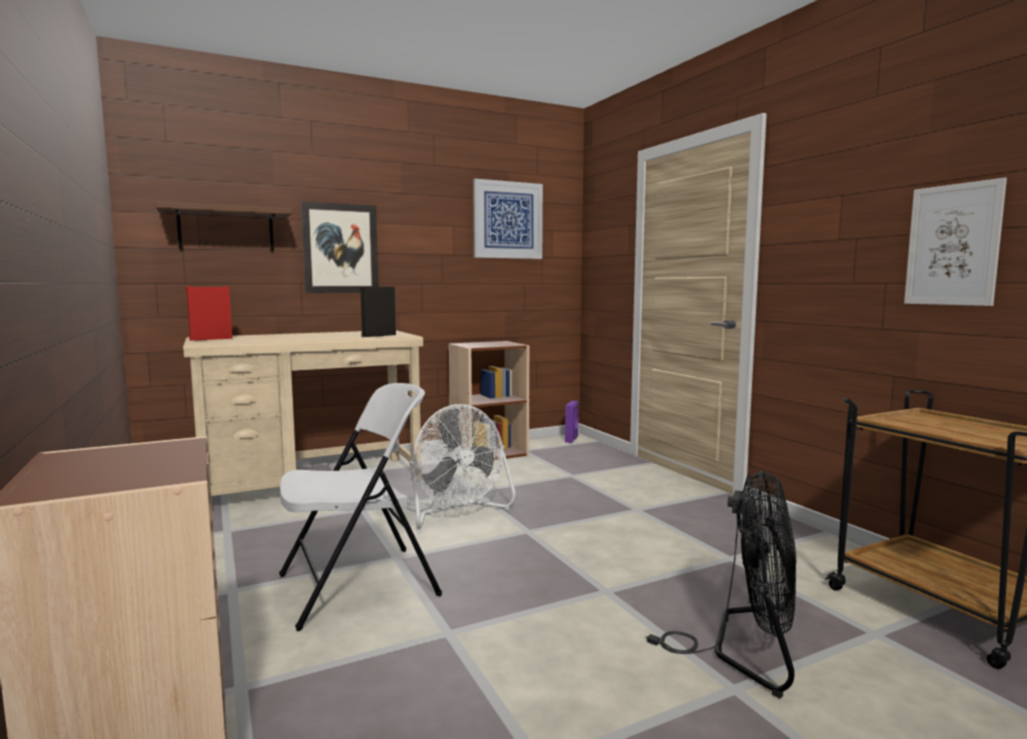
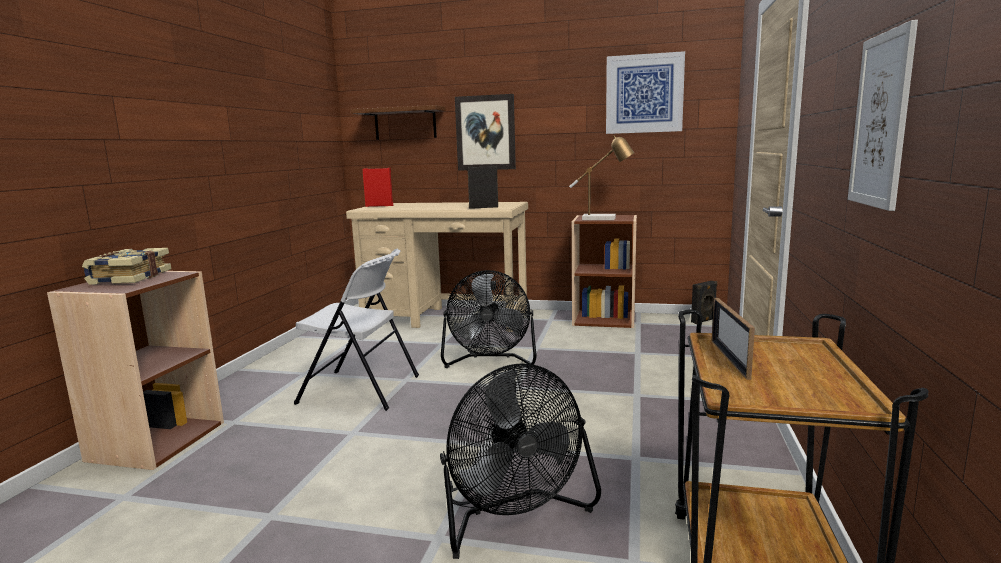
camera: 40 degrees right, 5 degrees up
(95, 462) = (129, 278): none -> book
(451, 515) = (487, 361): white fan -> black fan
(491, 345) = (604, 218): none -> table lamp
(572, 439) = (704, 321): purple speaker -> black speaker
(920, 429) = (729, 359): none -> picture frame

